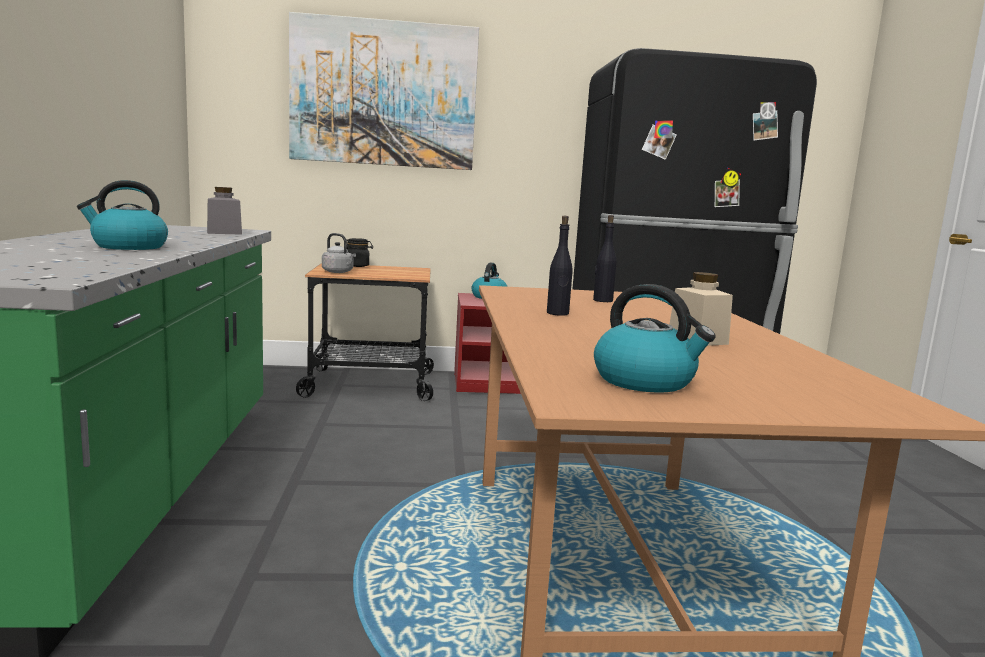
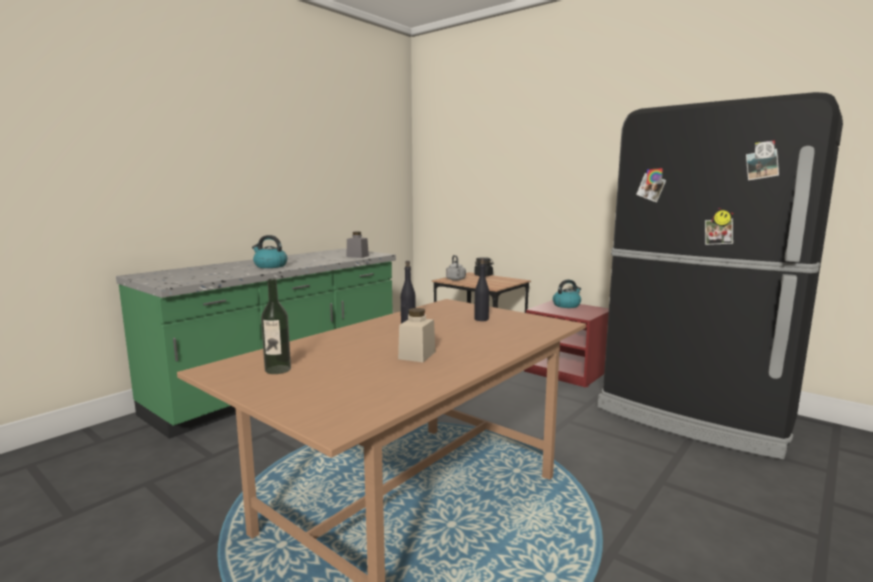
camera: 45 degrees right, 0 degrees up
(383, 94) = (508, 160): picture -> none
(645, 381) = (278, 369): kettle -> bottle

